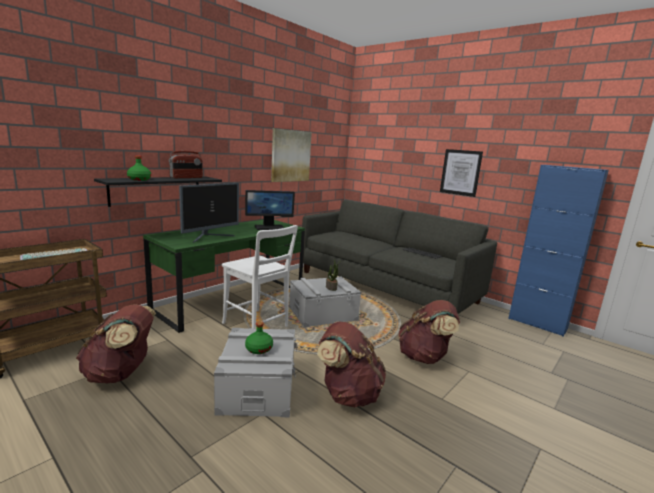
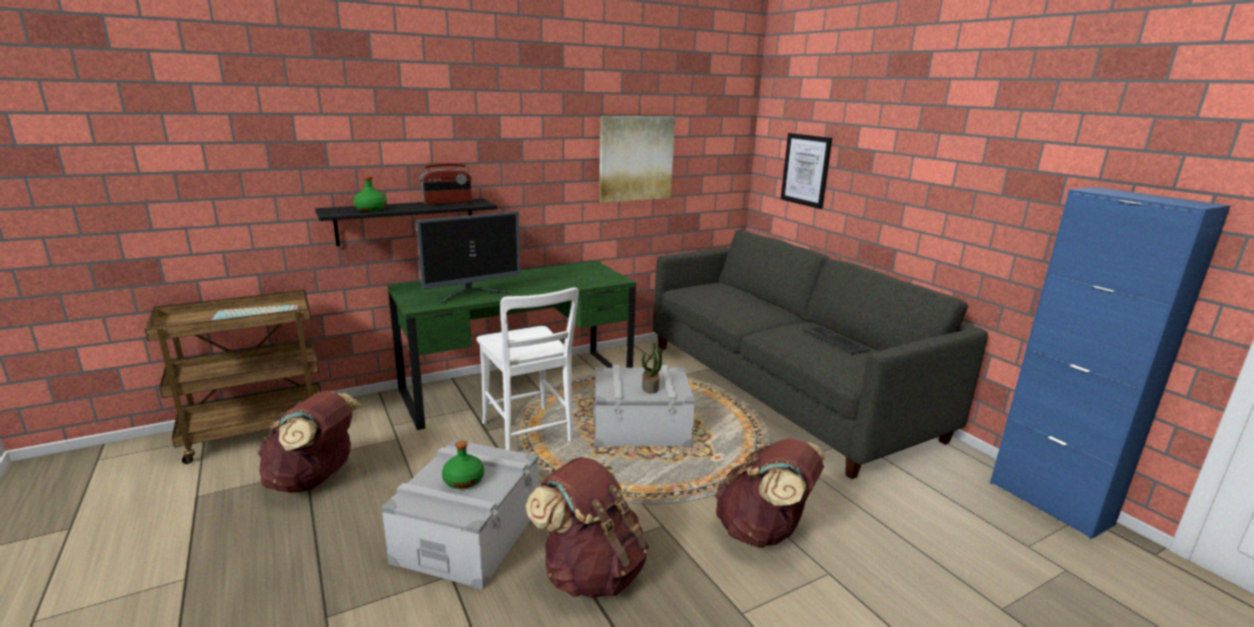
camera: 20 degrees right, 5 degrees up
(269, 227) = (578, 279): monitor -> none
(460, 172) = (933, 192): picture -> picture (806, 170)

